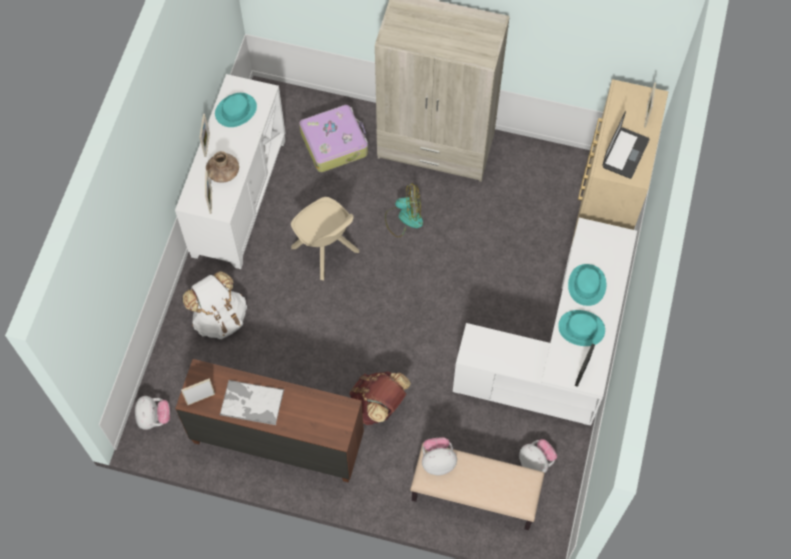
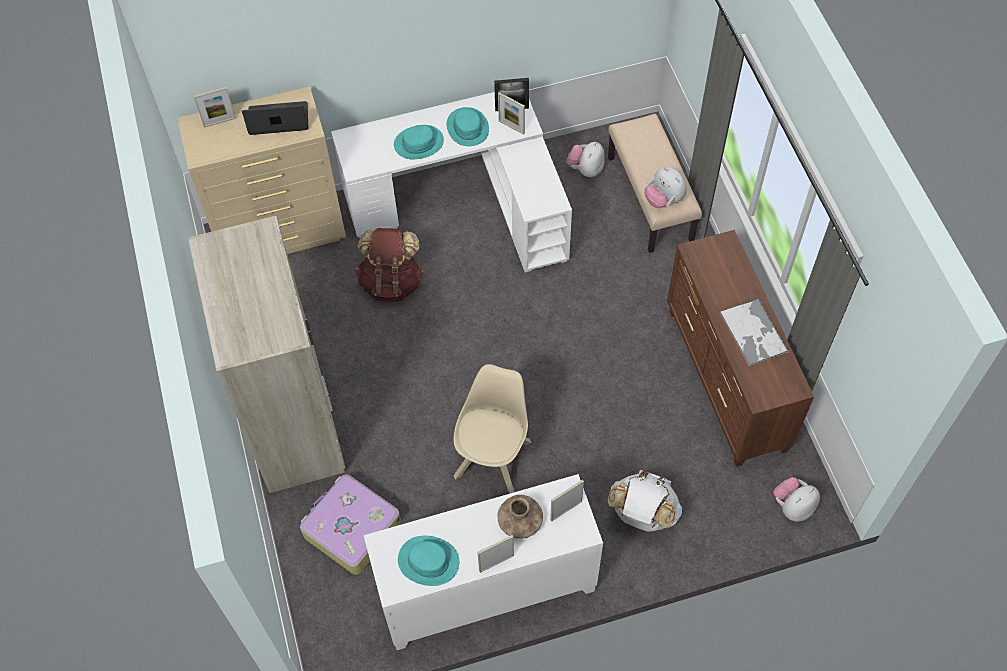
camera: 120 degrees left, 5 degrees down
(201, 399) = (786, 379): picture frame -> picture frame (511, 127)
(378, 405) = (626, 315): brown backpack -> brown backpack (391, 282)
(404, 218) = (404, 404): fan -> none

